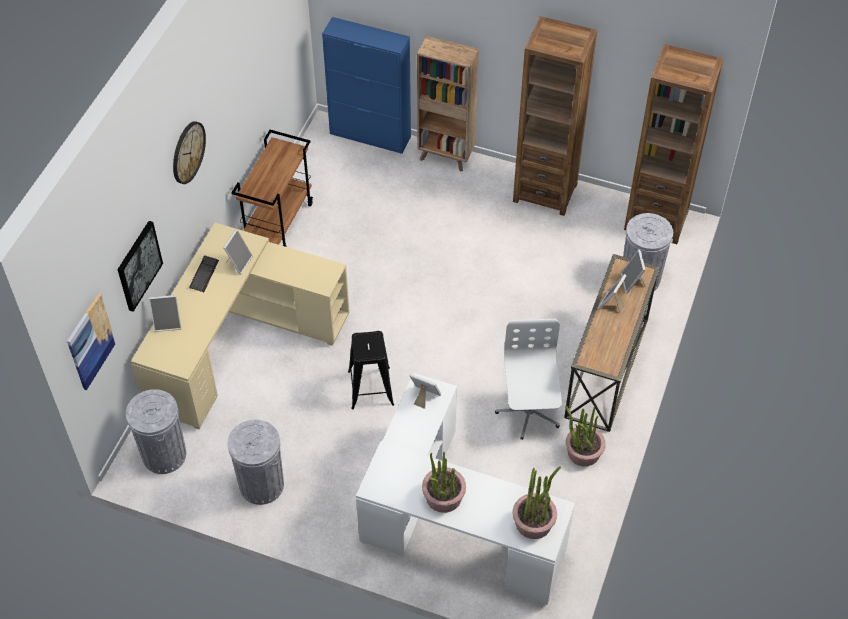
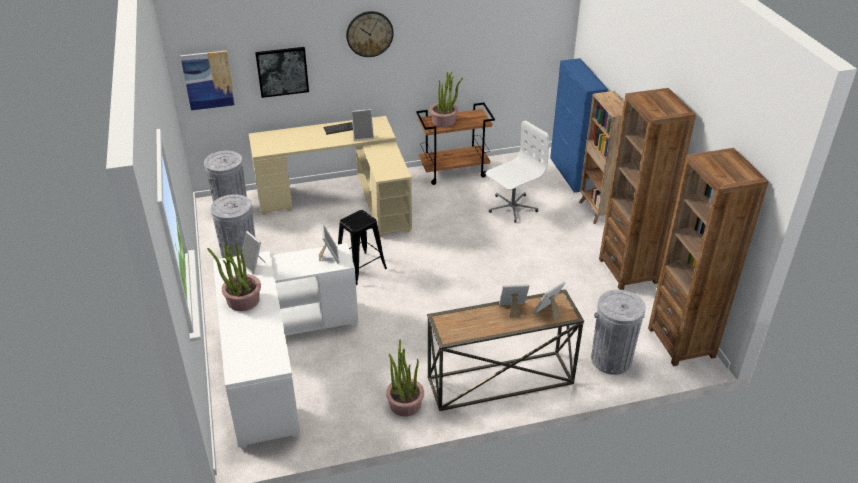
camera: 55 degrees right, 15 degrees down
(168, 323) = (289, 133): picture frame -> picture frame (254, 265)
(528, 412) = (414, 355): white office chair -> white office chair (512, 207)
(534, 522) = (254, 357): potted plant -> potted plant (444, 121)

